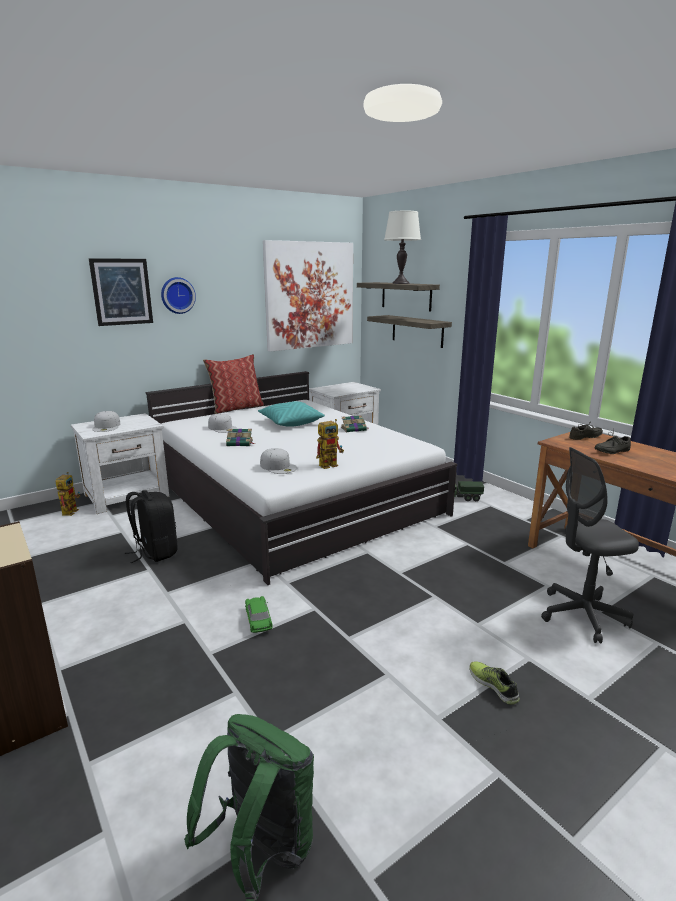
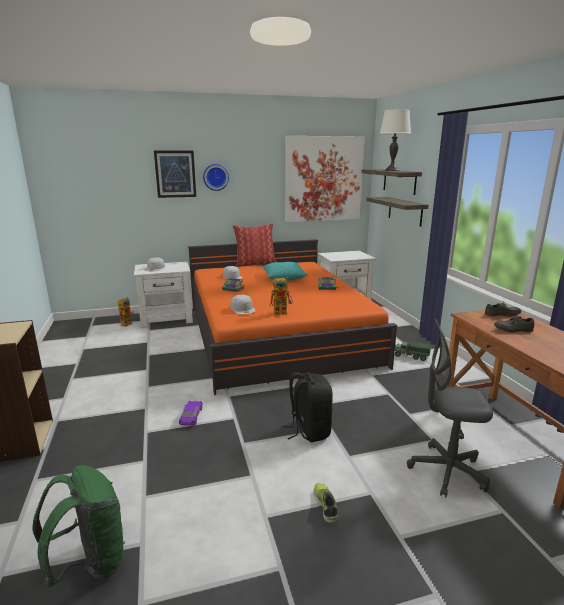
camera: 20 degrees right, 0 degrees up
(155, 552) = (158, 359): black backpack -> black backpack (309, 430)
(258, 620) = (191, 417): green toy car -> purple toy car
(292, 495) = (276, 334): white bed -> orange bed

